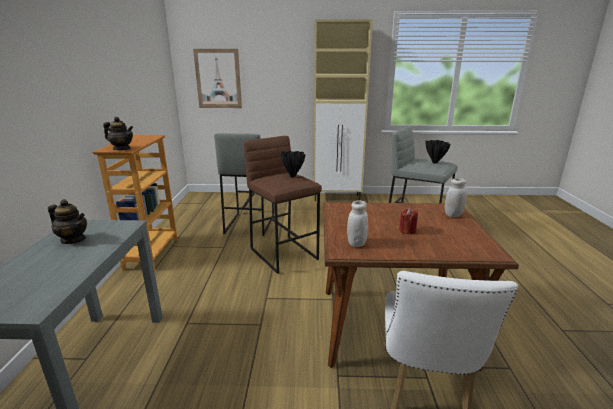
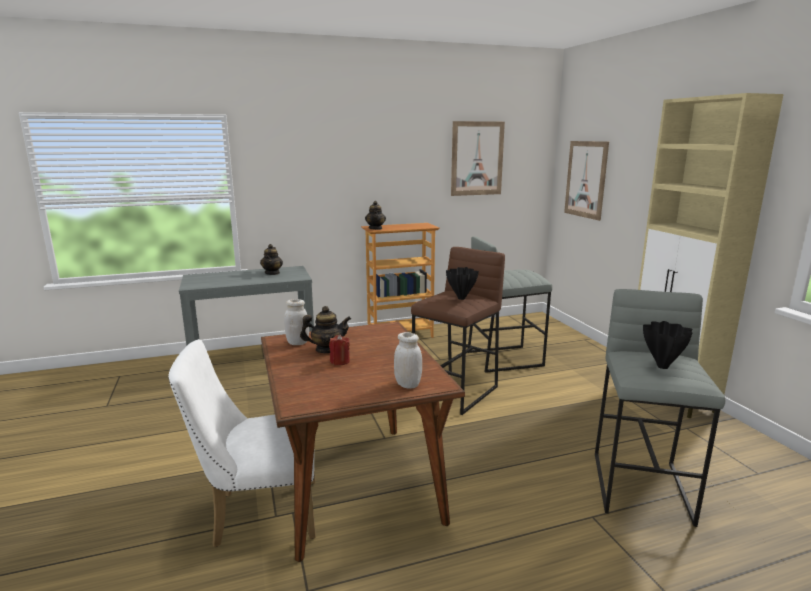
camera: 70 degrees right, 5 degrees down
(141, 65) = (477, 158): none -> picture
(379, 233) = (327, 350): none -> teapot

